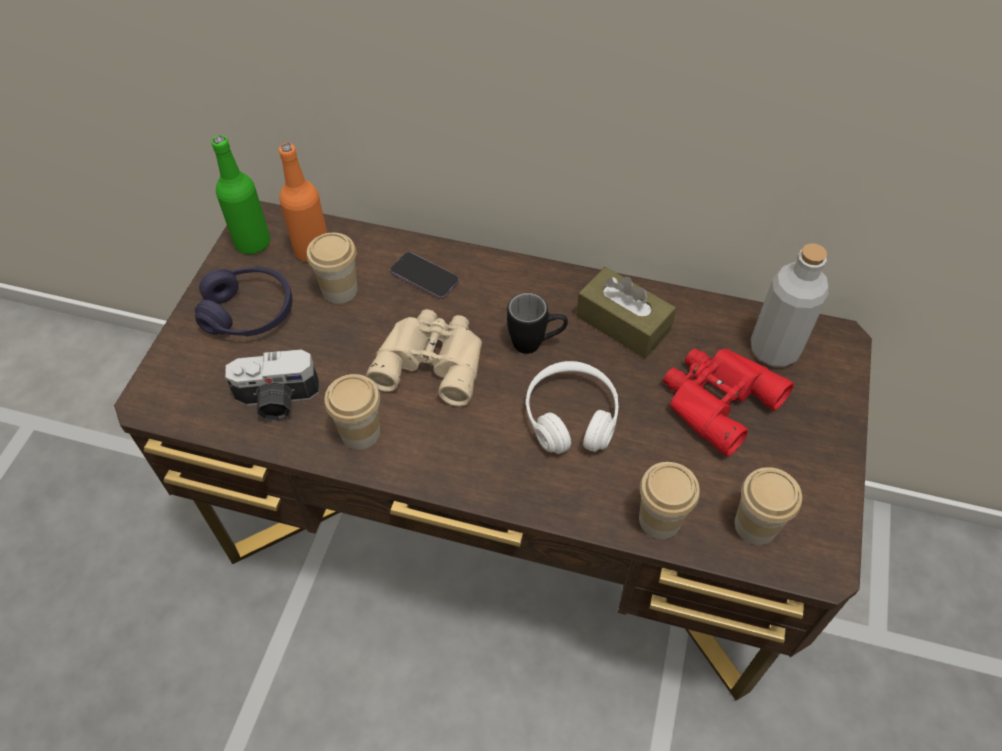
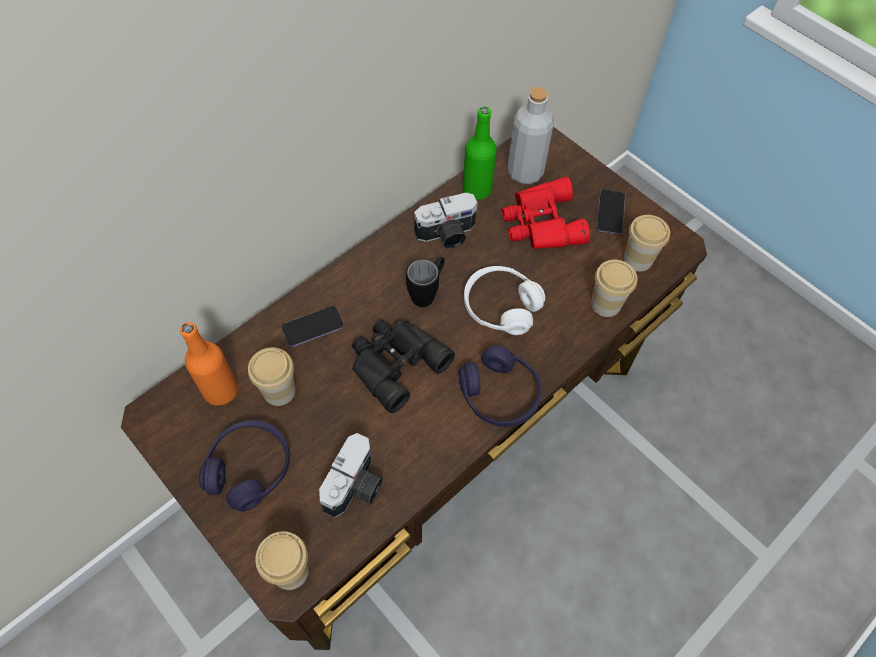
camera: 60 degrees left, 5 degrees up
(252, 242) = (173, 432): green bottle -> green bottle (477, 189)
(360, 432) = (426, 442): cup -> cup (290, 571)
(432, 360) = (394, 363): beige binoculars -> black binoculars
(460, 470) = (499, 394): none -> purple headphones
(623, 323) = (447, 235): brown tissue box -> camera
(798, 463) = (610, 213): none -> phone

